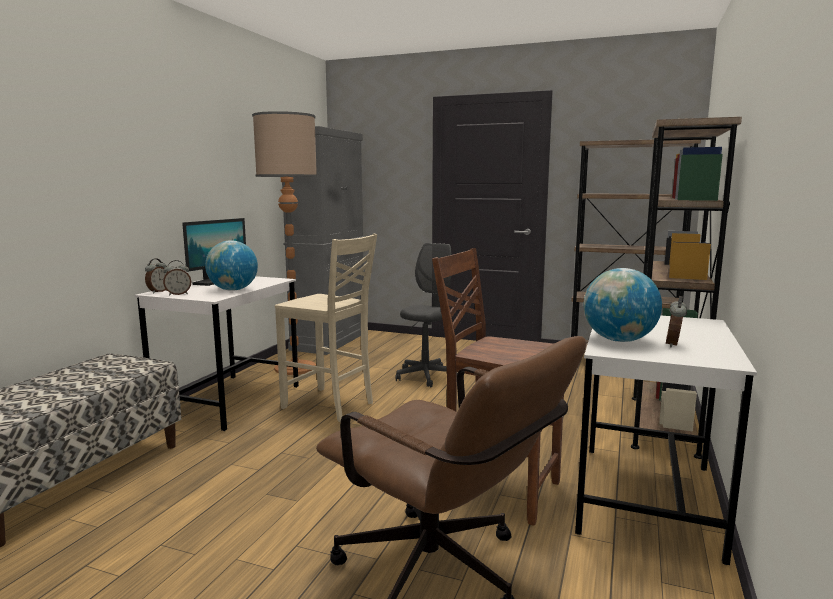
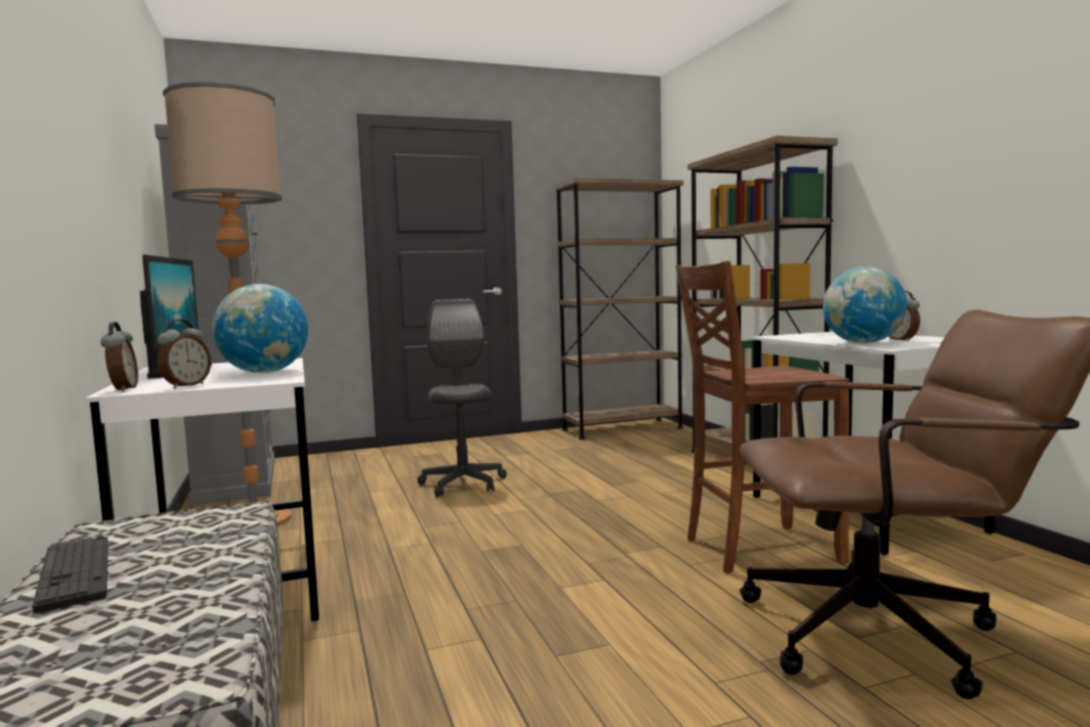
camera: 40 degrees left, 5 degrees down
(59, 375) = (75, 573): none -> keyboard
(329, 406) = (411, 543): beige chair -> none

